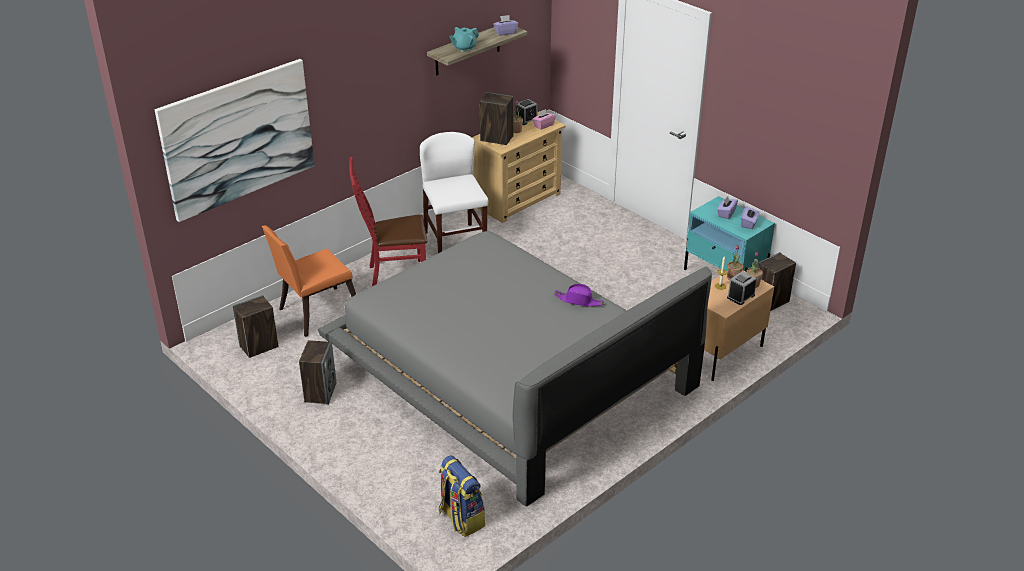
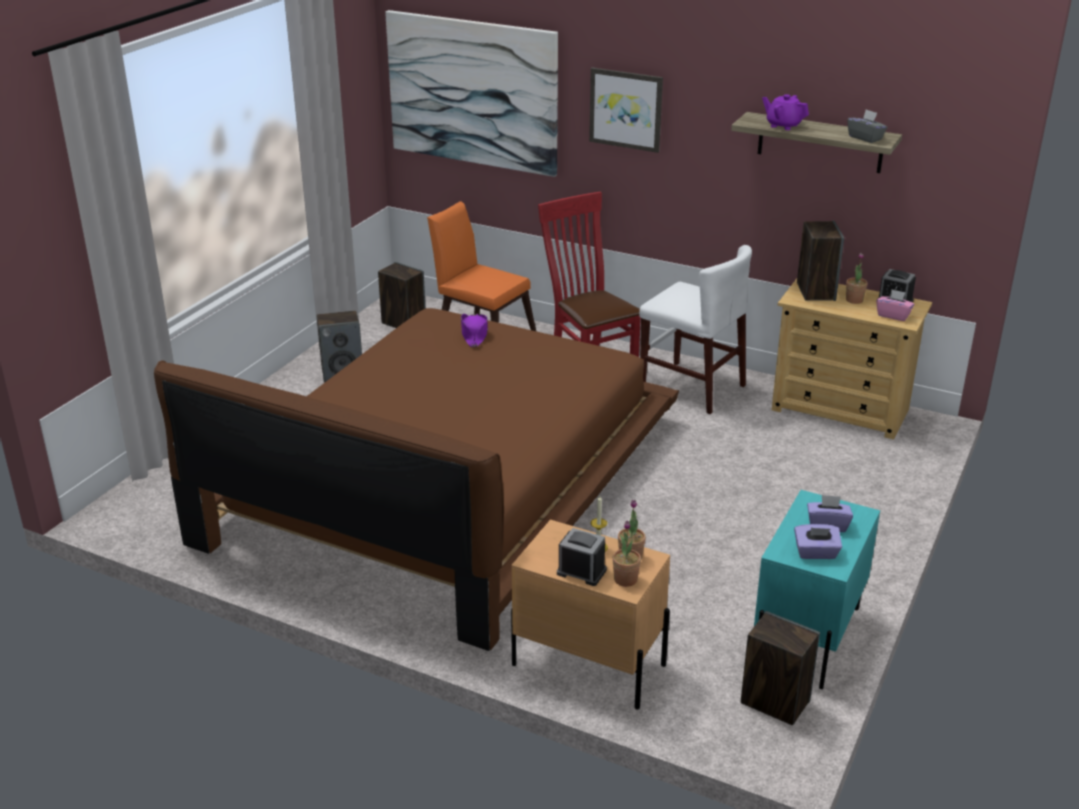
camera: 70 degrees right, 5 degrees down
(353, 90) = (626, 109): none -> picture
(455, 243) = (692, 387): white chair -> white chair turned 75 degrees clockwise
(460, 518) = (156, 505): backpack -> none
(464, 48) = (783, 125): turquoise teapot -> purple teapot
(505, 32) = (865, 138): purple tissue box -> grey tissue box
(509, 369) = (445, 481): grey bed -> brown bed
(579, 301) = (504, 444): purple hat -> purple hat (474, 335)

